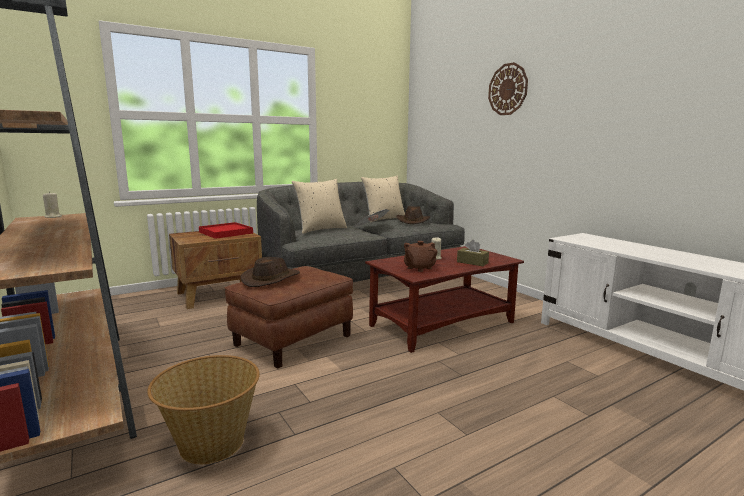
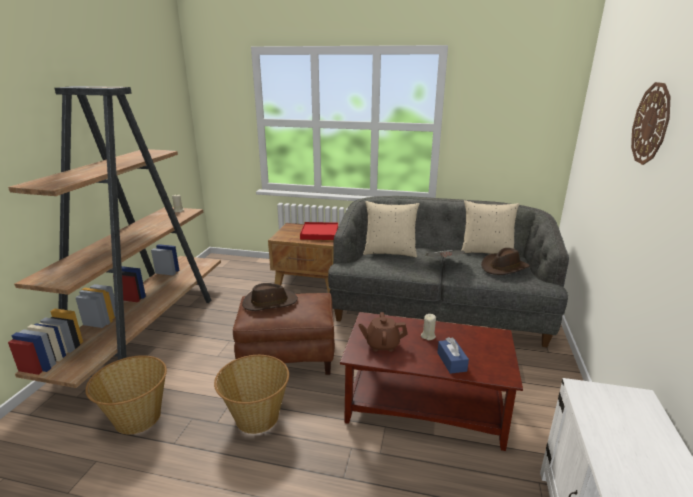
camera: 45 degrees right, 10 degrees up
(339, 381) = (256, 417): none -> basket
(472, 262) = (451, 362): brown tissue box -> blue tissue box

